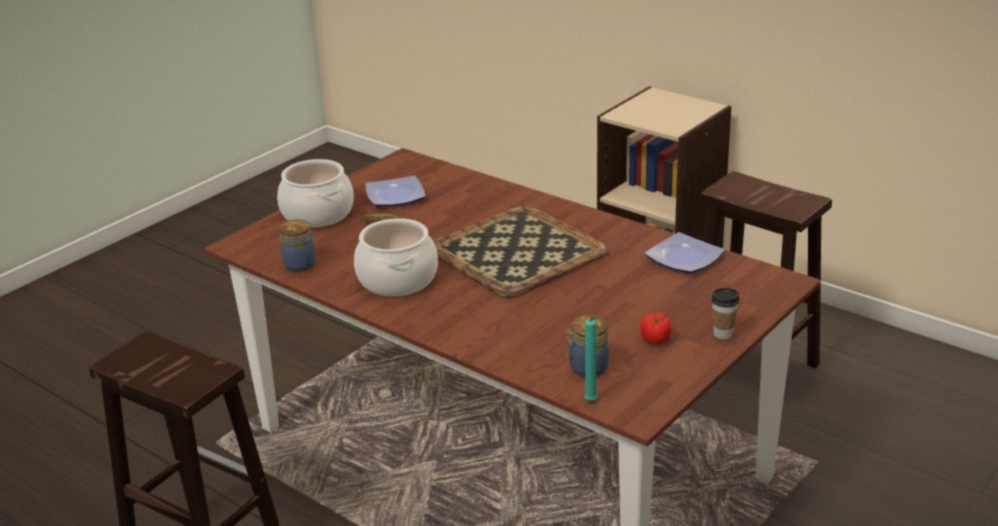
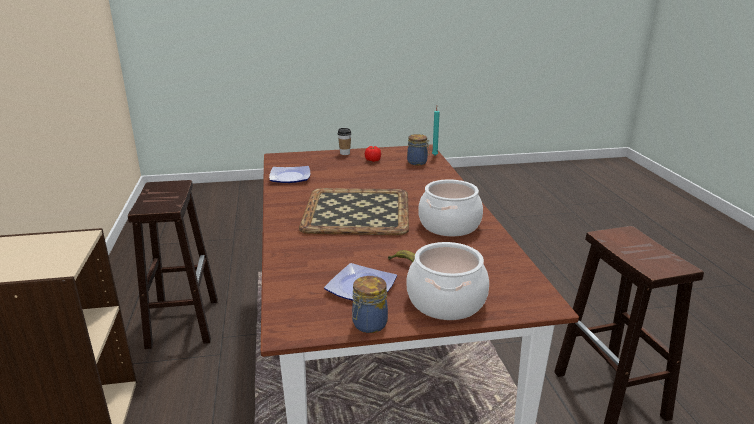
camera: 140 degrees left, 5 degrees down
(300, 264) = (504, 262): jar -> jar (368, 325)

